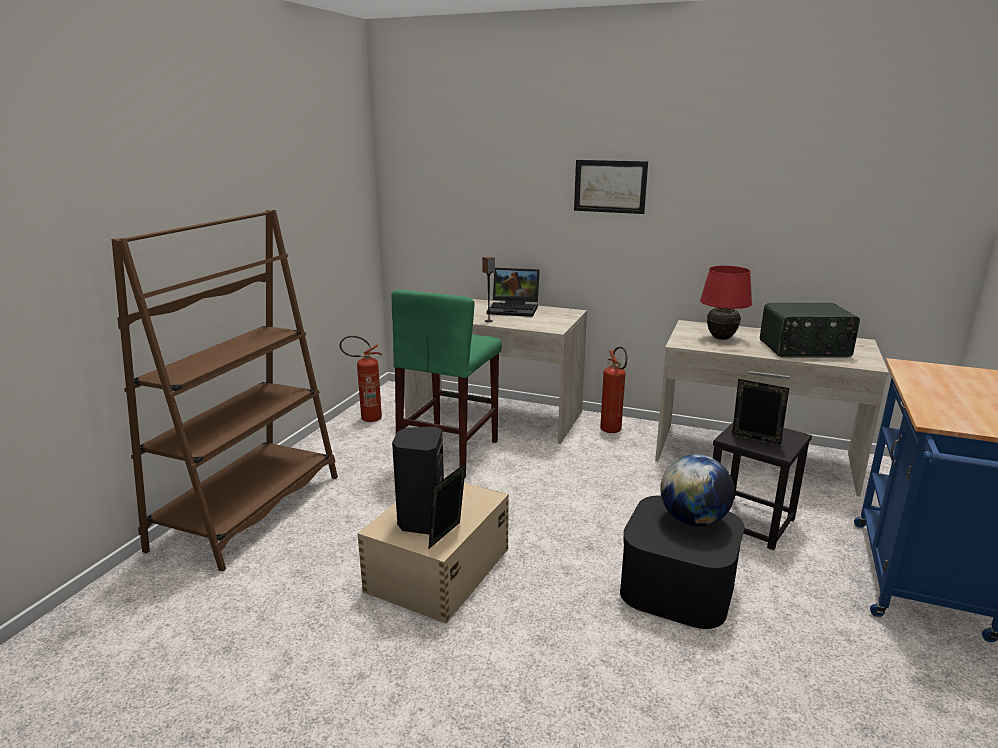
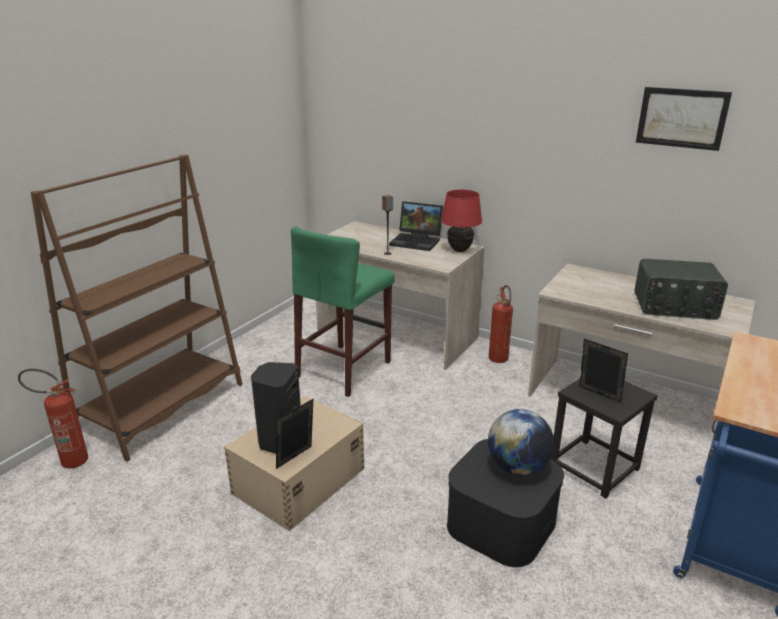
camera: 10 degrees right, 5 degrees up
(366, 419) = (283, 329): fire extinguisher -> fire extinguisher (68, 461)
(610, 186) = (508, 132): picture -> picture (681, 118)
(721, 338) = (597, 288): red table lamp -> red table lamp (460, 250)

